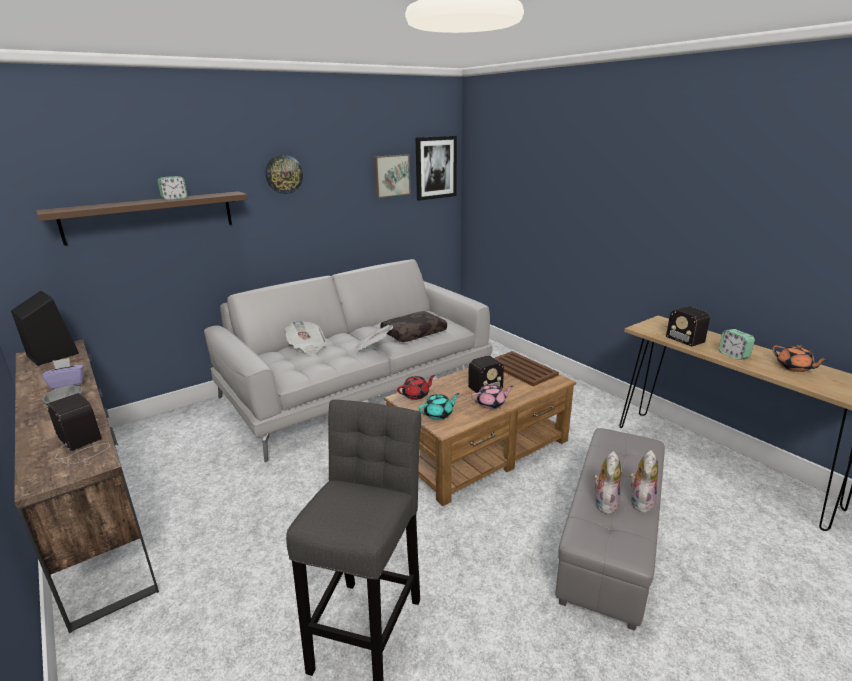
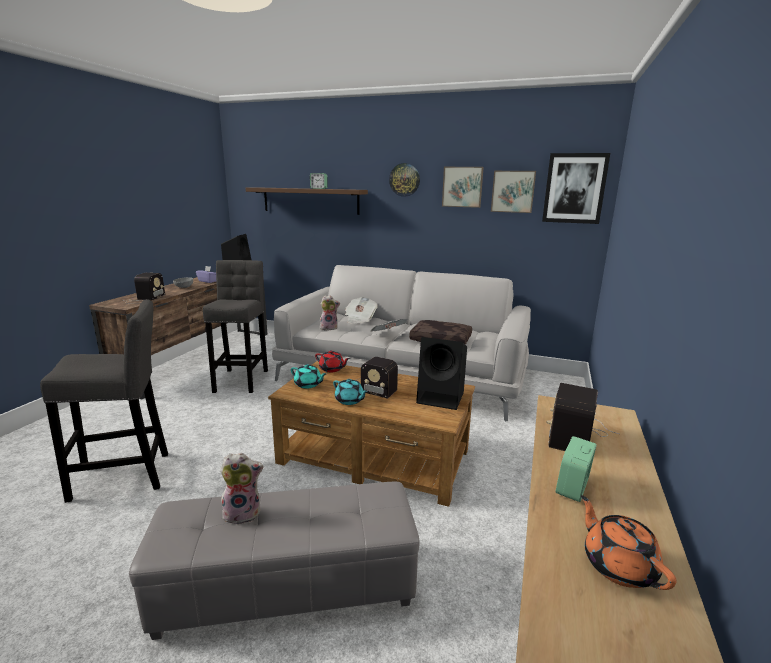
camera: 55 degrees right, 5 degrees down
(225, 485) = (242, 379): none -> grey stool
(346, 176) = (462, 187): none -> picture
(491, 404) = (350, 400): pink teapot -> turquoise teapot
(521, 369) = (442, 398): brown tray -> black speaker
(640, 501) = (259, 539): plush toy -> plush toy (329, 328)
(794, 368) = (618, 565): orange teapot -> orange teapot turned 135 degrees clockwise

